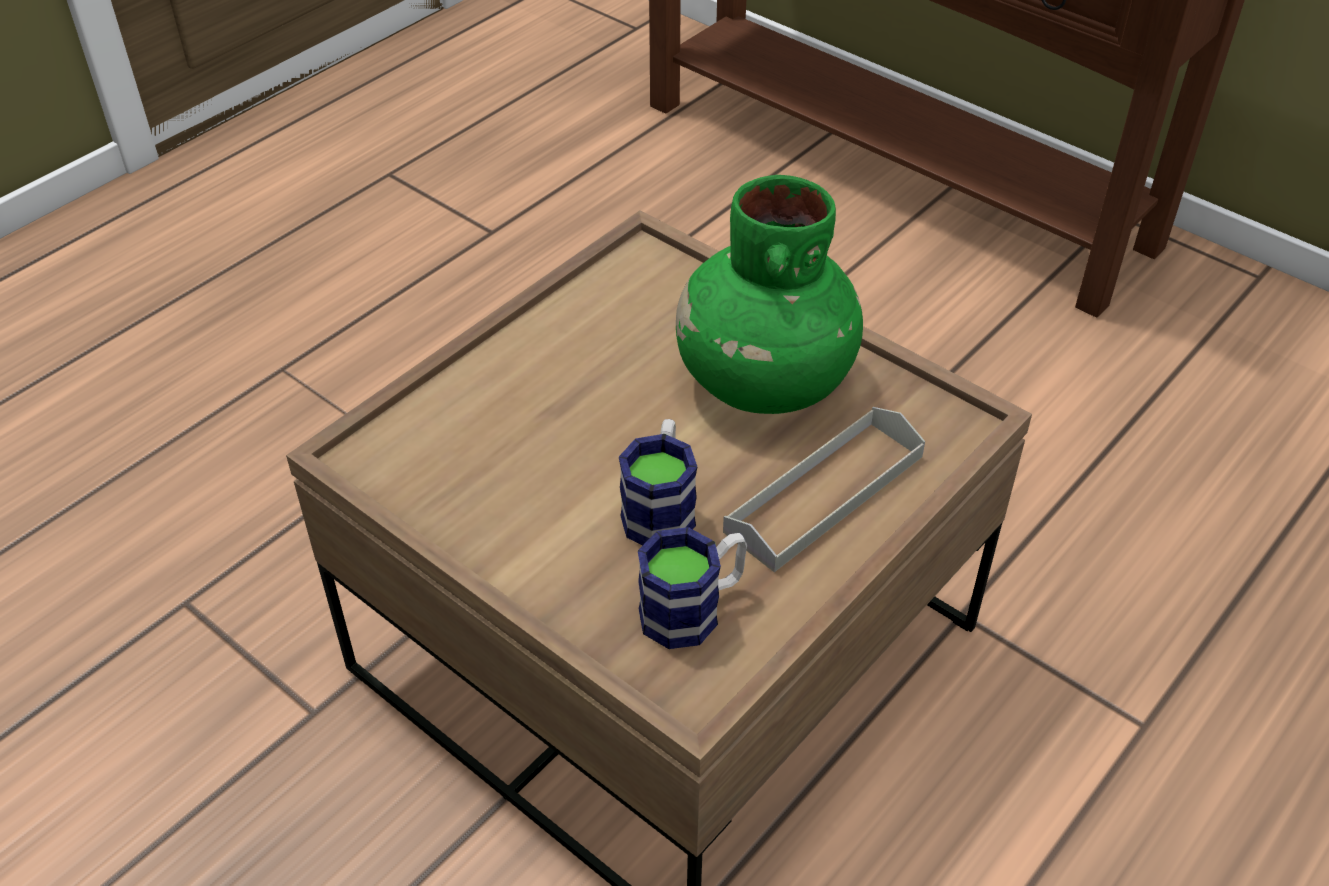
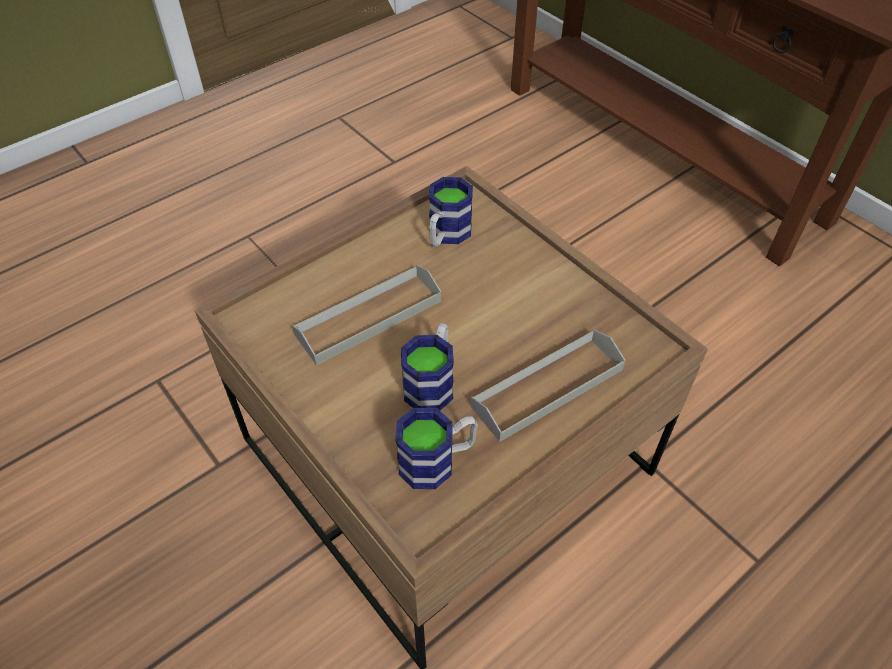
camera: 10 degrees right, 5 degrees up
(548, 434) = (369, 317): none -> grey tray
(632, 310) = (446, 235): none -> mug
(763, 382) = (523, 299): green vase -> none

